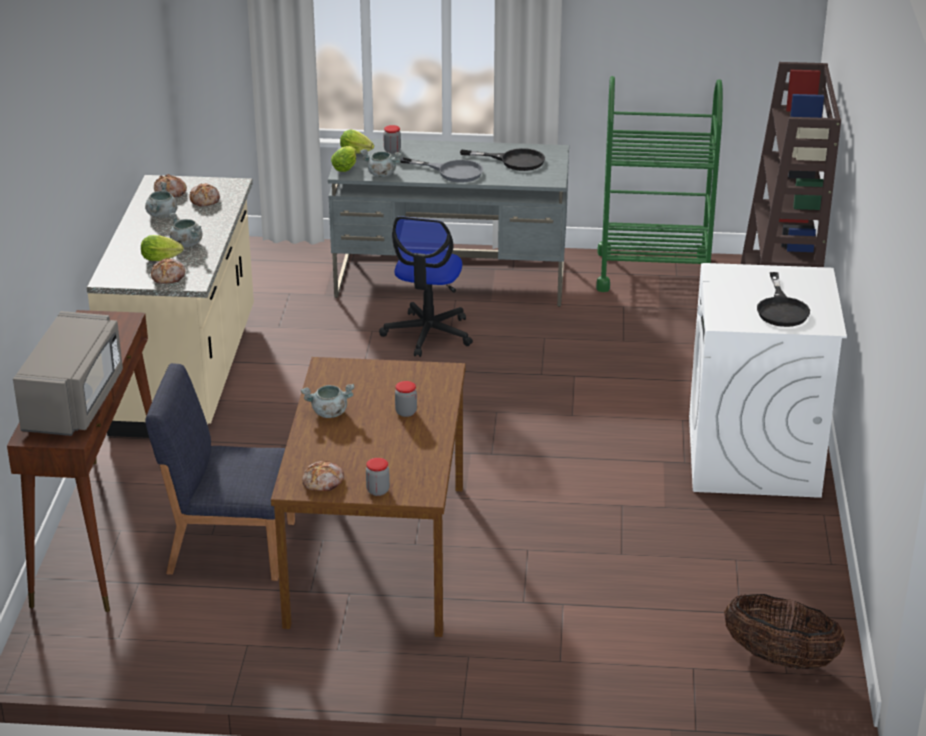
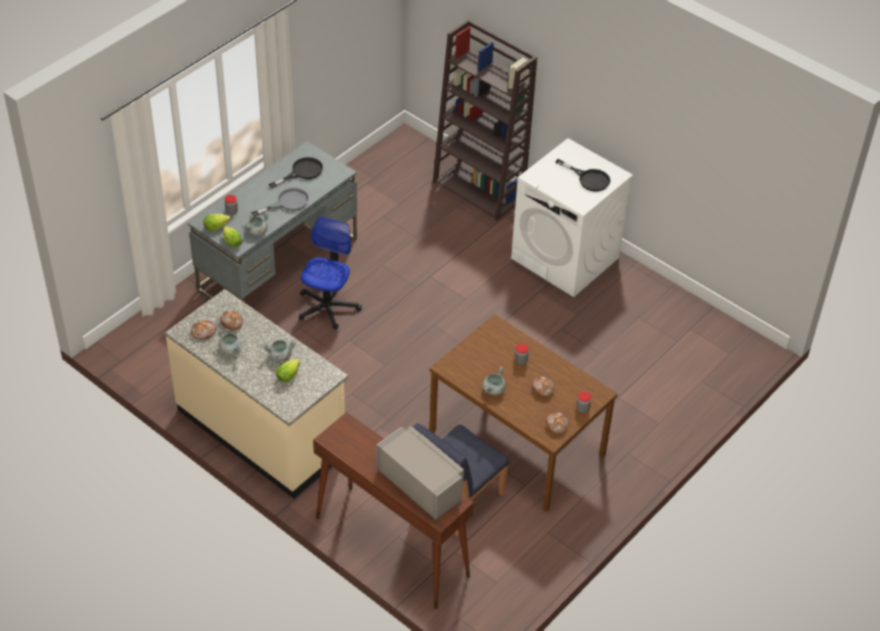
camera: 55 degrees left, 15 degrees up
(169, 277) = (314, 382): bread -> bread (543, 389)
(428, 334) = (327, 307): office chair -> office chair turned 120 degrees counterclockwise
(653, 273) = (361, 184): green cart -> none
(780, 658) = (719, 349): basket -> none

